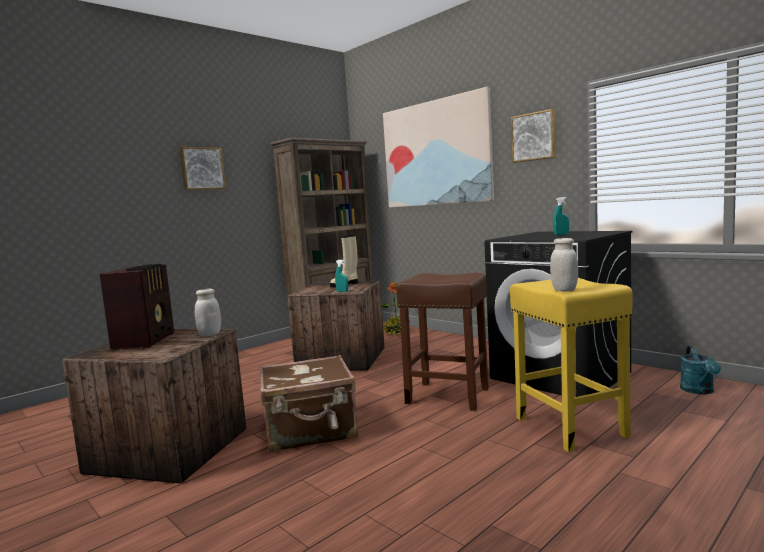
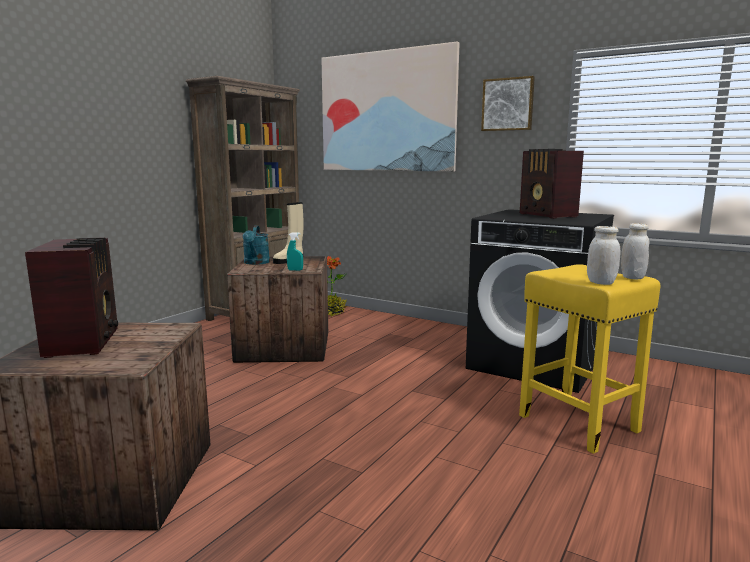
camera: 15 degrees left, 5 degrees up
(202, 168) = (101, 105): picture -> none
(209, 334) = (173, 332): white jar -> white jar (632, 277)
(311, 431) = (295, 444): brown suitcase -> none
(449, 396) = (433, 391): brown stool -> none
(561, 234) = (547, 215): turquoise spray bottle -> radio
(699, 391) = (672, 378): turquoise watering can -> turquoise watering can (256, 263)

